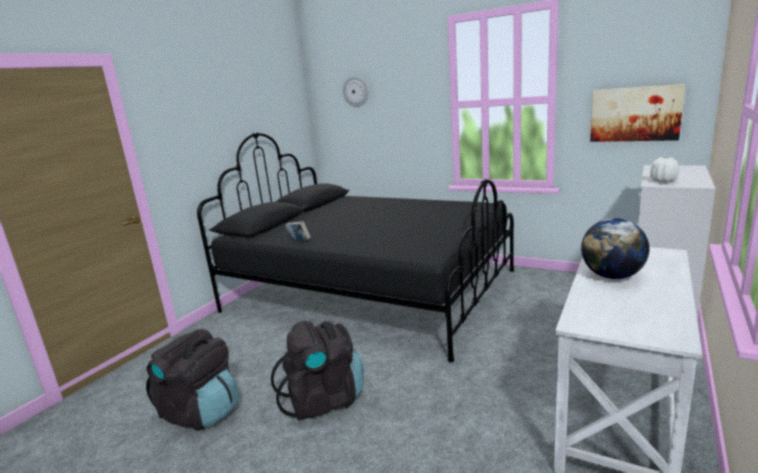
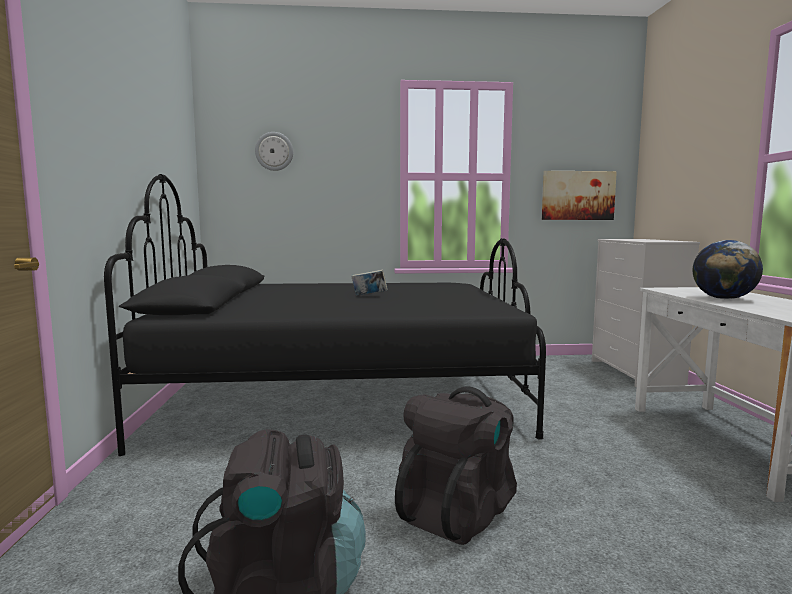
camera: 35 degrees left, 10 degrees down
(299, 241) = (300, 312): book -> book (369, 295)
(663, 181) = (650, 241): white vase -> none

